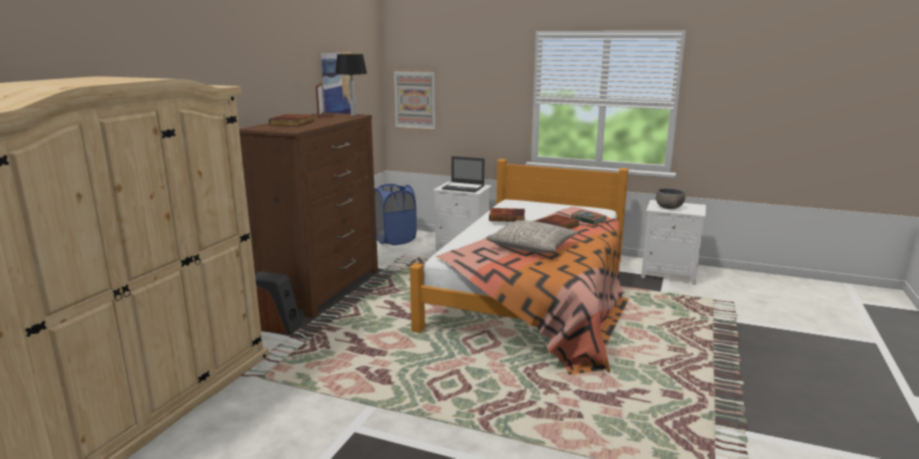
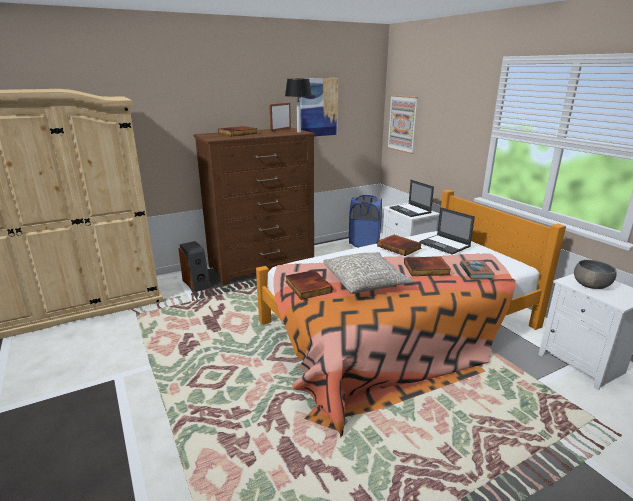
camera: 40 degrees right, 5 degrees up
(498, 262) = (307, 287): none -> book
(534, 208) = (445, 245): none -> laptop

